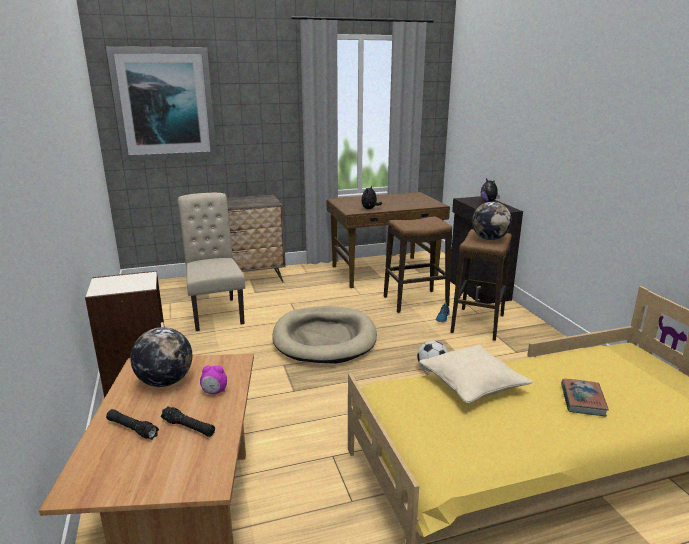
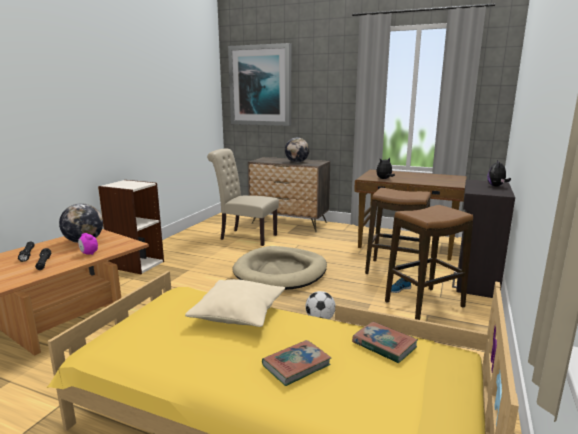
camera: 40 degrees right, 5 degrees down
(216, 312) = (245, 237): beige chair -> beige chair turned 90 degrees counterclockwise
(489, 239) = (436, 213): globe -> globe (297, 162)
(593, 360) = (384, 345): none -> book

